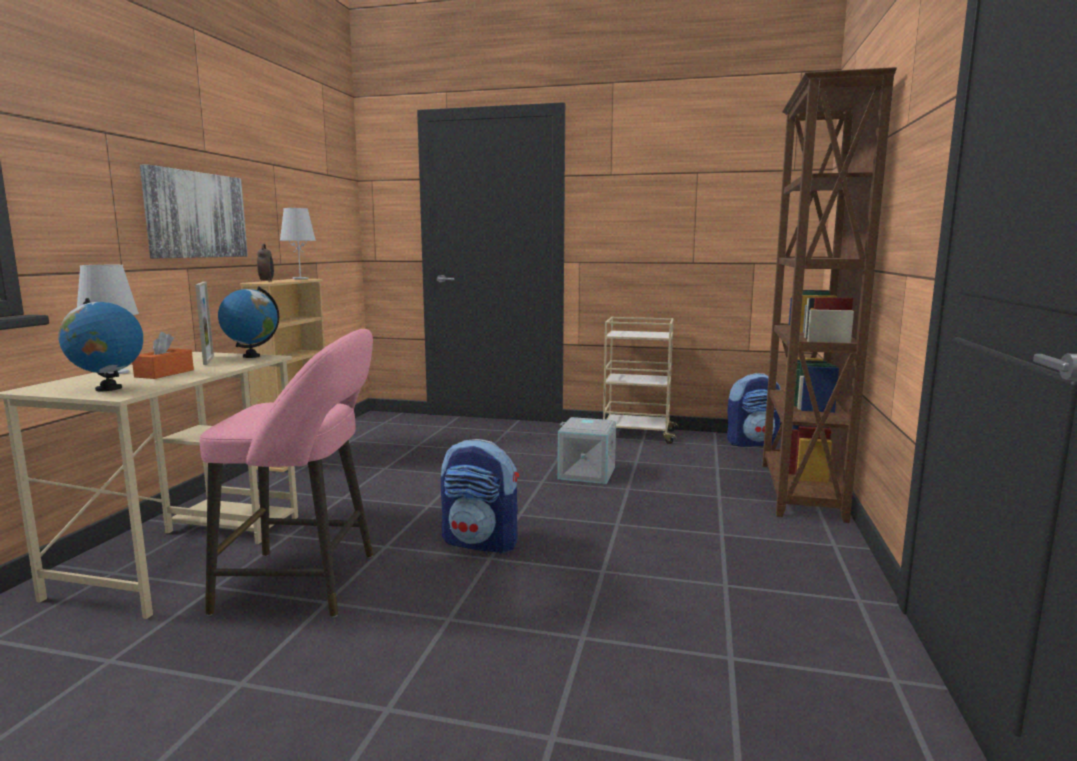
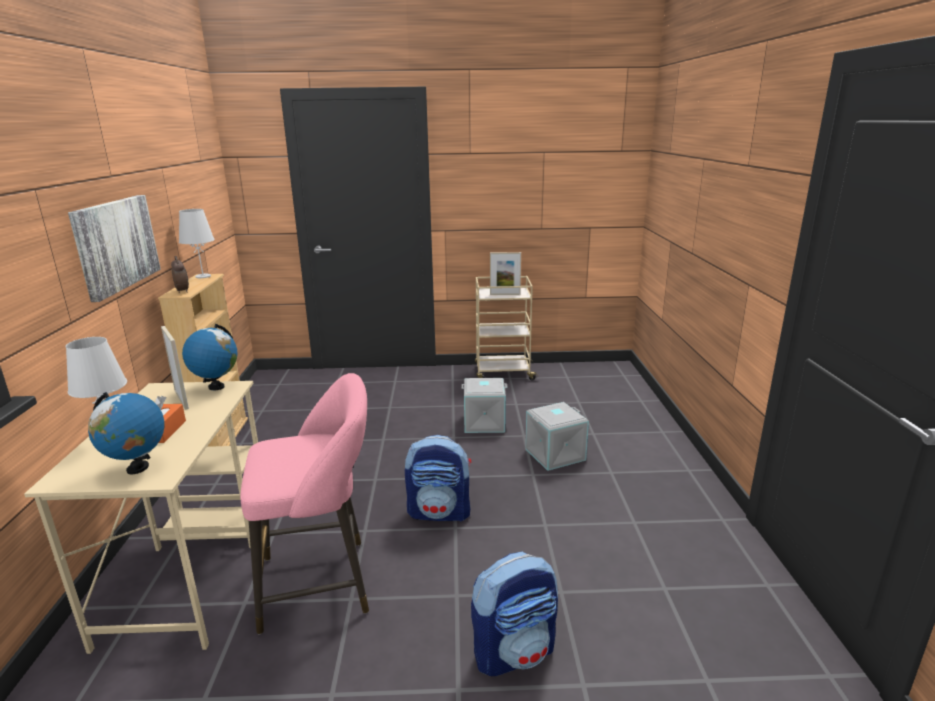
camera: 15 degrees left, 10 degrees up
(640, 334) = (505, 294): none -> picture frame
(657, 510) = (555, 455): none -> grey storage box
(752, 442) = (593, 371): backpack -> backpack (515, 651)
(799, 491) = (645, 419): brown bookcase -> none

